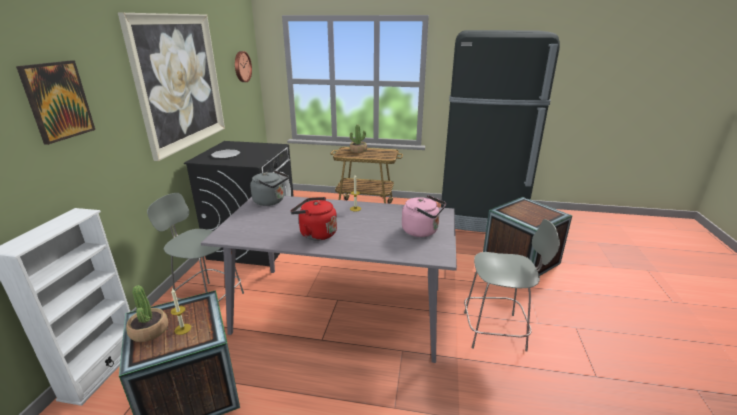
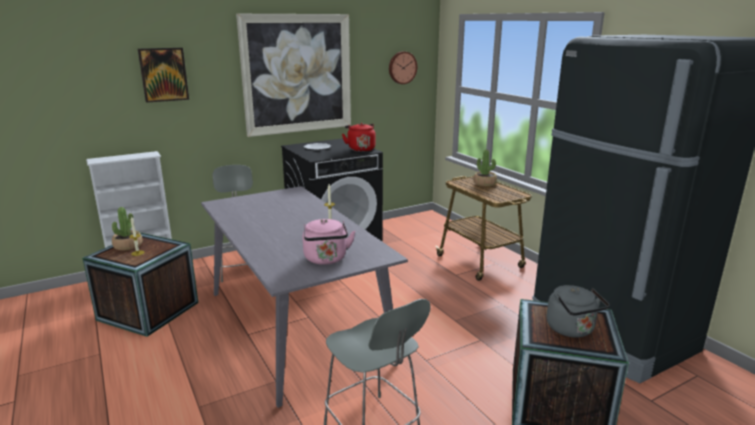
camera: 50 degrees right, 5 degrees down
(271, 201) = (295, 194): grey kettle -> grey kettle (572, 330)
(315, 234) = (260, 225): red kettle -> red kettle (360, 149)

